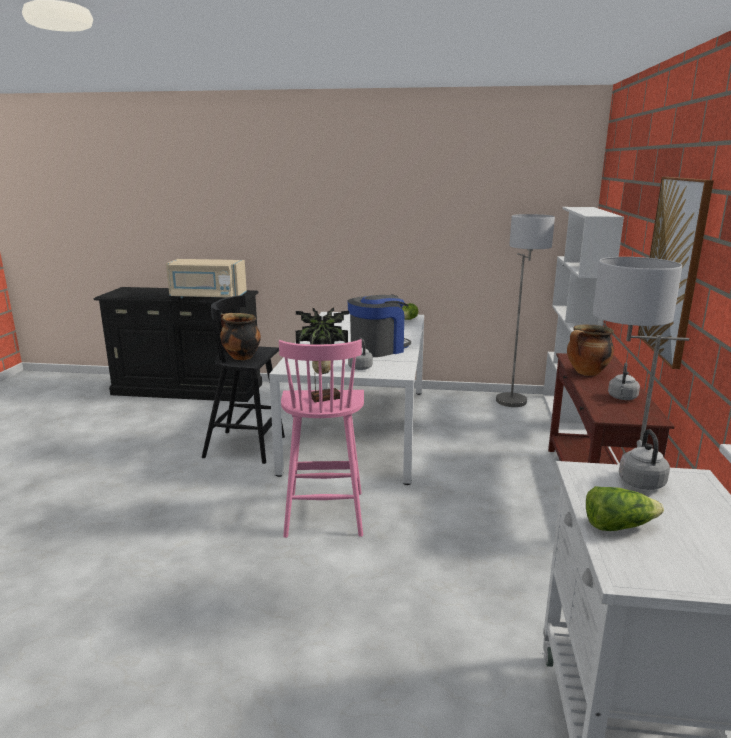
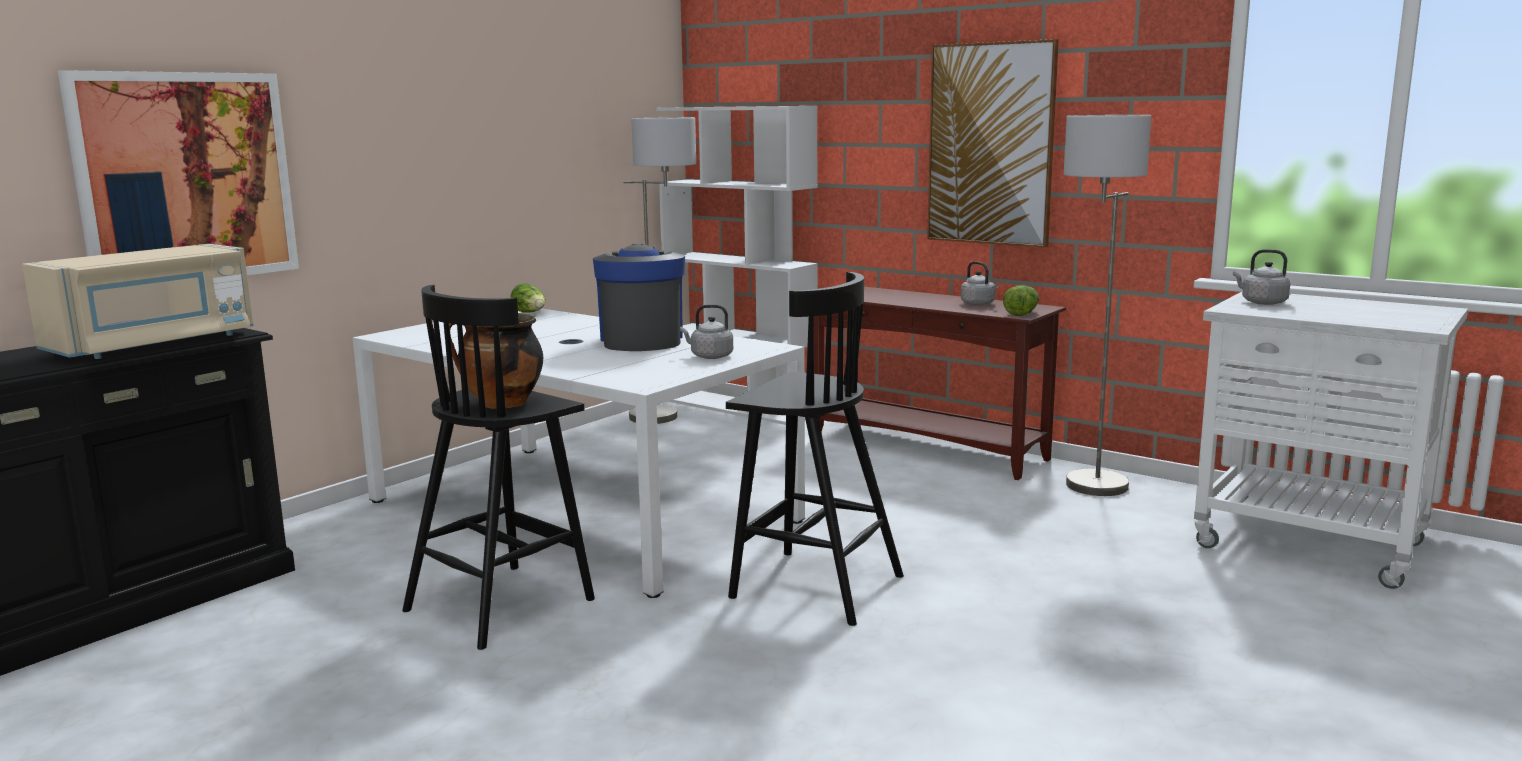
camera: 60 degrees left, 5 degrees down
(261, 230) = (186, 178): none -> picture
(324, 397) = (795, 388): potted plant -> none
(324, 511) = (811, 585): pink stool -> black stool
(586, 373) = (891, 299): cooking pot -> none
(618, 525) = (1342, 317): lettuce -> lettuce (1021, 313)

